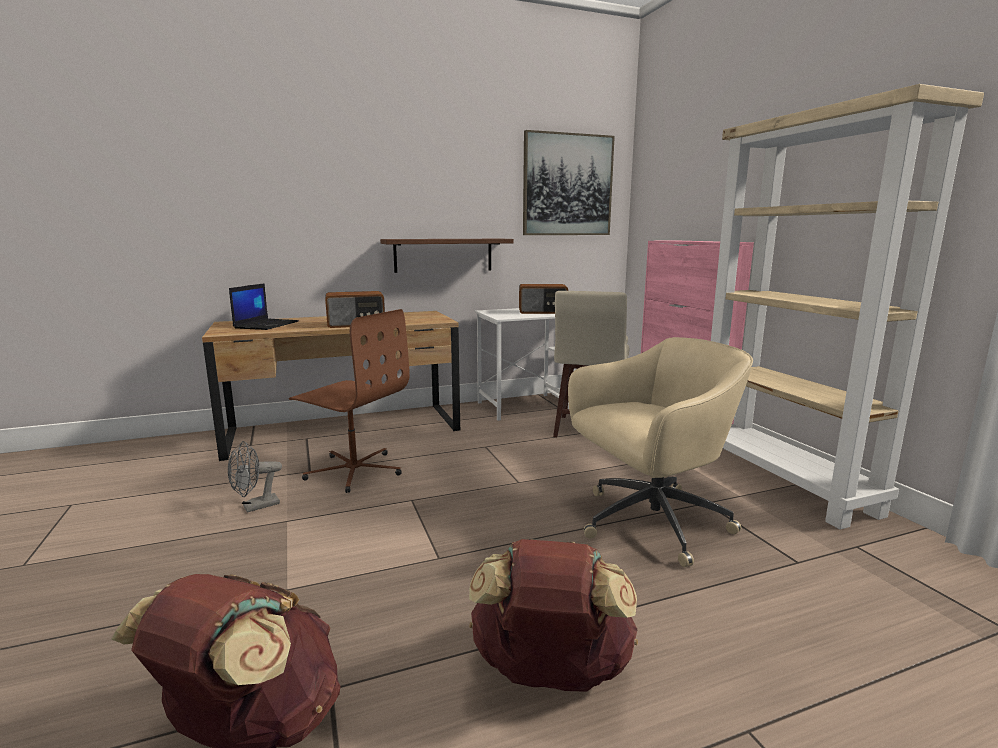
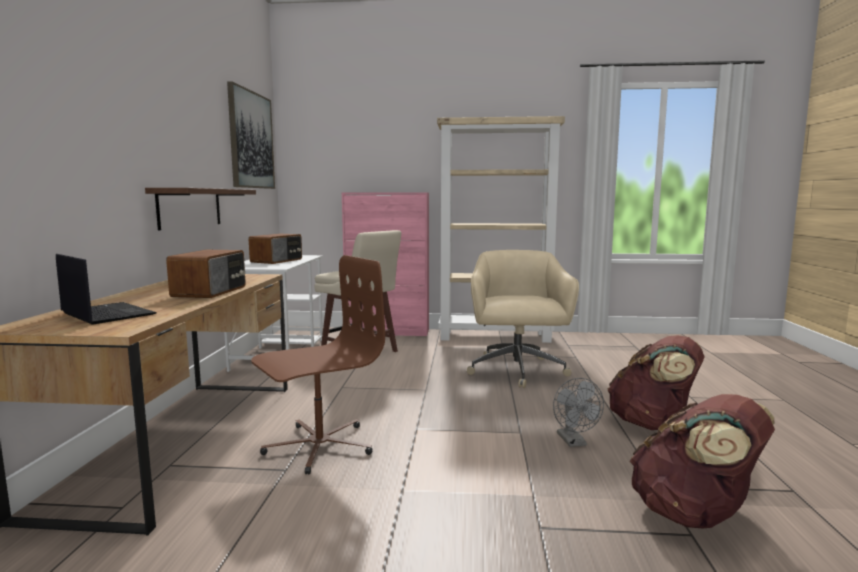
camera: 65 degrees left, 5 degrees down
(255, 507) = (348, 507): grey fan -> grey fan (574, 442)

